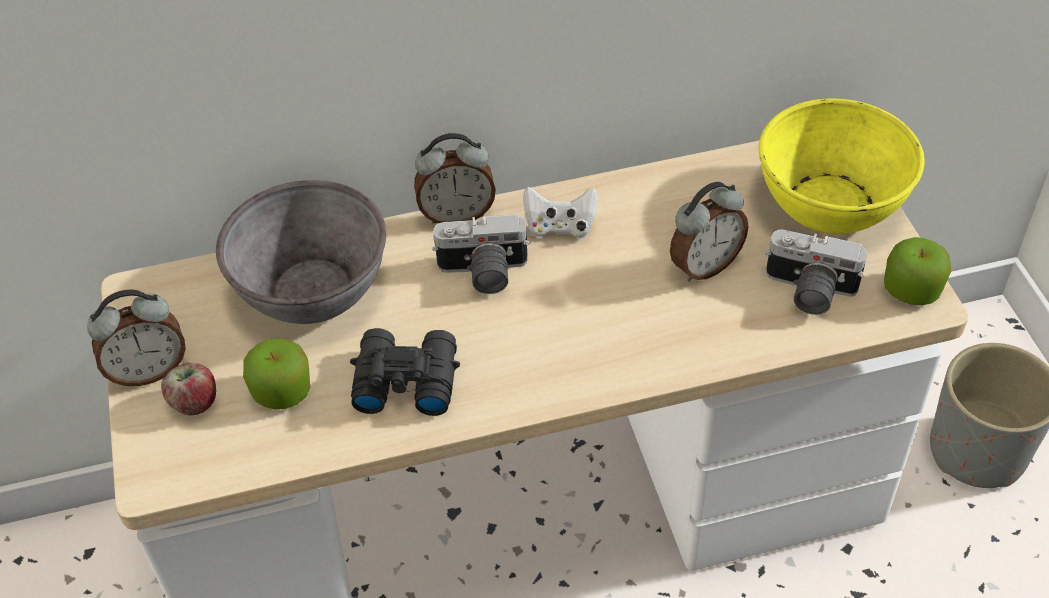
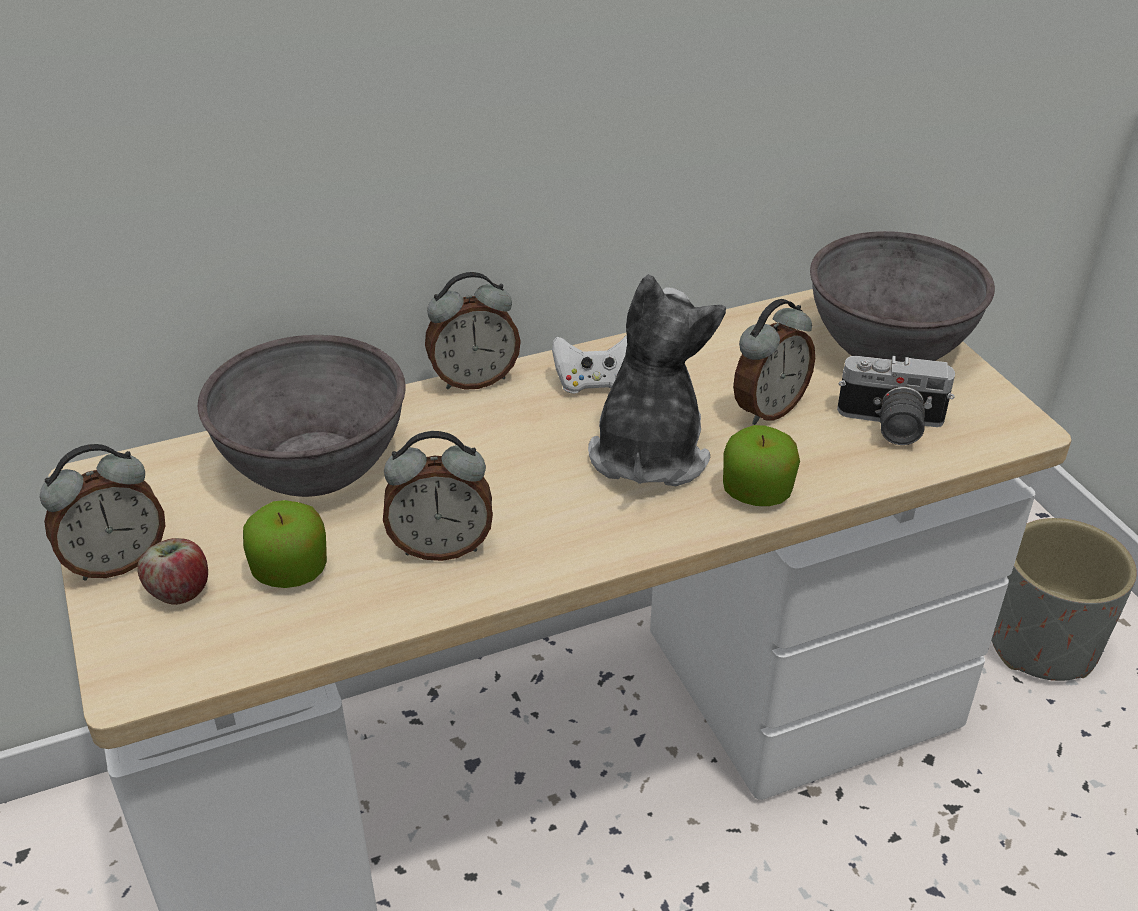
camera: 10 degrees left, 10 degrees down
(404, 380) = (441, 546): black binoculars -> alarm clock
(482, 274) = (515, 434): camera -> none
(591, 302) = (648, 452): none -> plush toy
(830, 203) = (888, 343): yellow bowl -> grey bowl
(911, 289) = (1002, 416): apple -> apple (757, 492)

